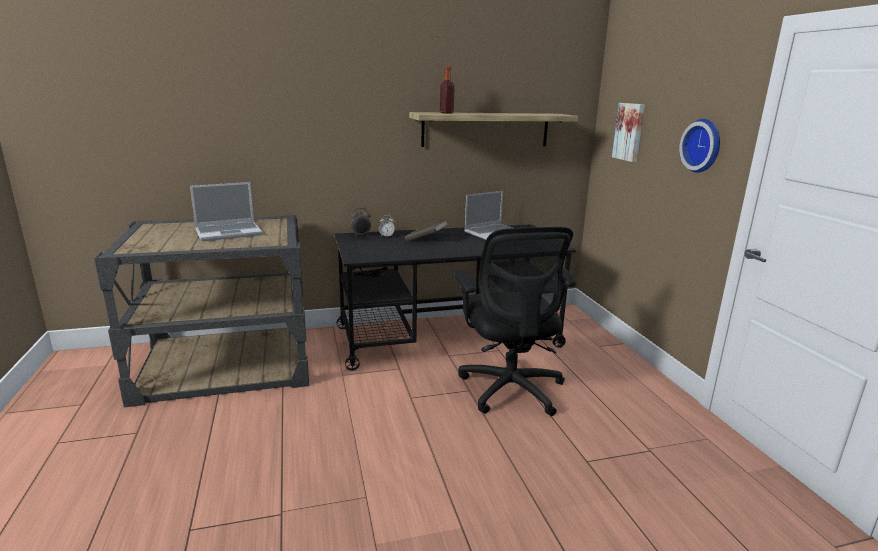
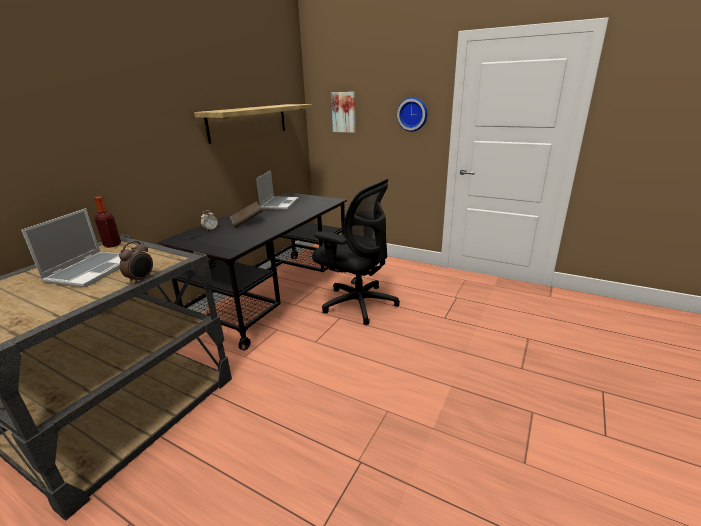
camera: 45 degrees left, 5 degrees up
(361, 235) = (188, 235): alarm clock -> alarm clock (141, 279)
(446, 113) = (230, 109): bottle -> bottle (112, 245)

